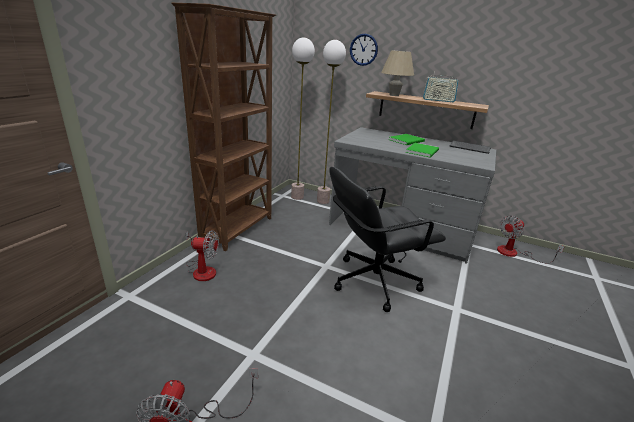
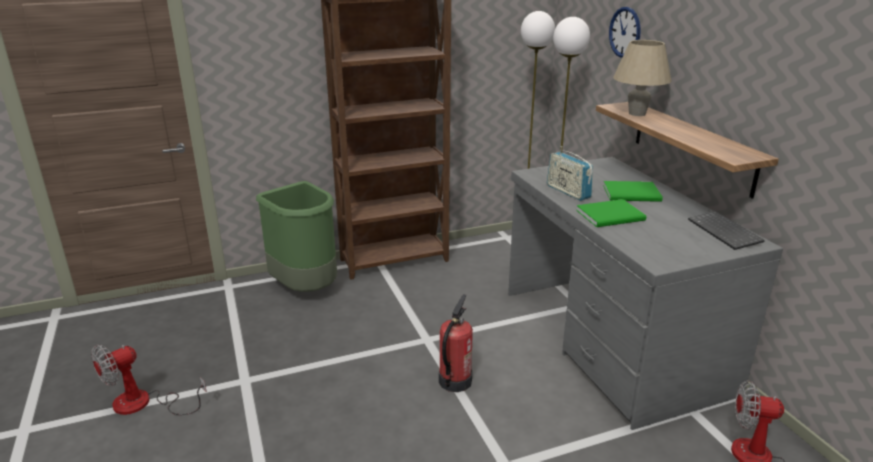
camera: 45 degrees right, 0 degrees up
(202, 269) = (306, 288): fan -> green trash can
(373, 281) = (454, 381): black office chair -> fire extinguisher
(438, 100) = (691, 134): radio -> radio (568, 192)

